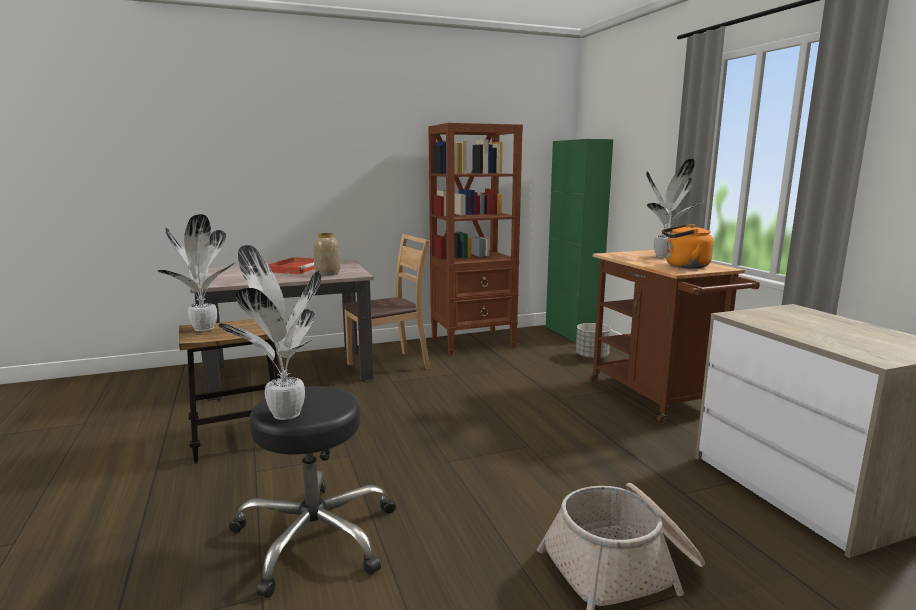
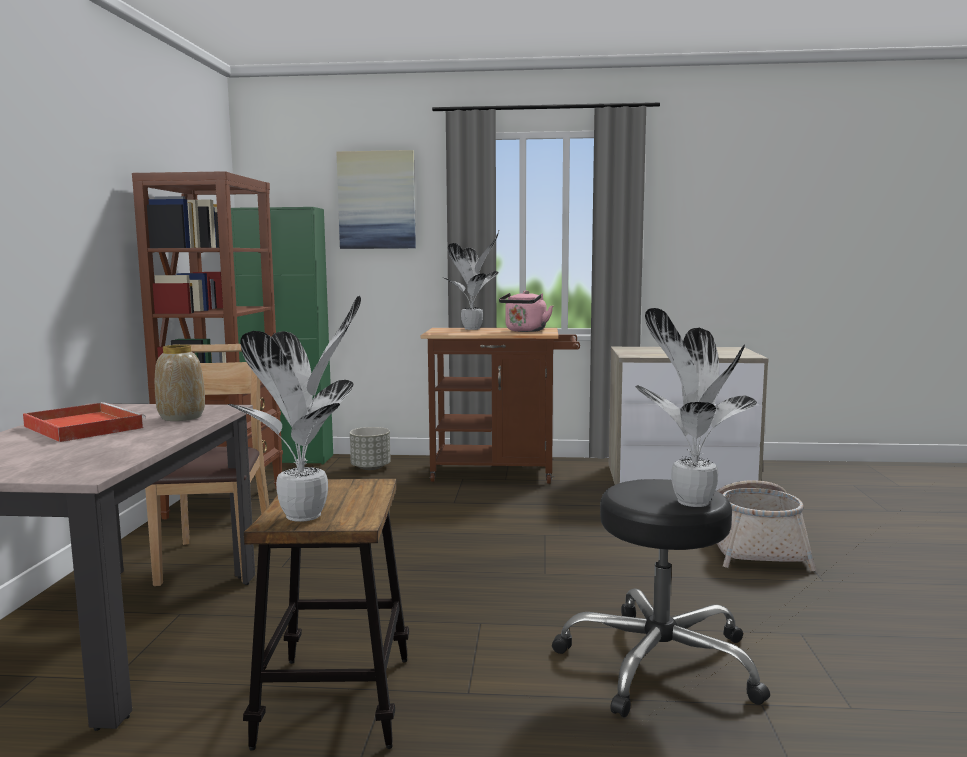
camera: 65 degrees left, 5 degrees down
(646, 130) = (377, 200): none -> picture
(684, 266) = (525, 331): orange kettle -> pink kettle

